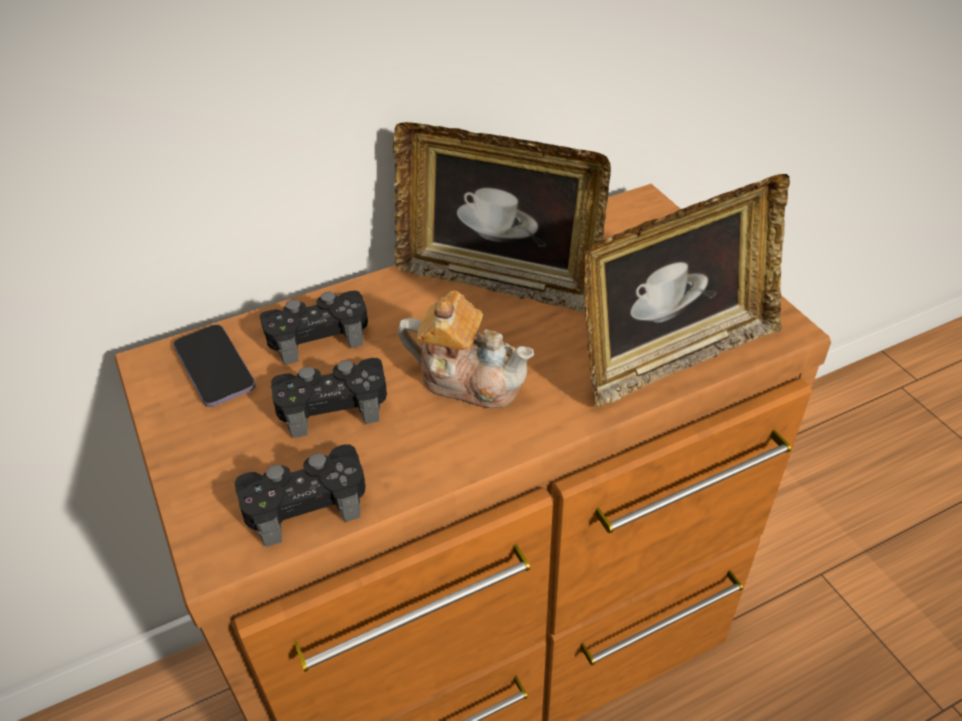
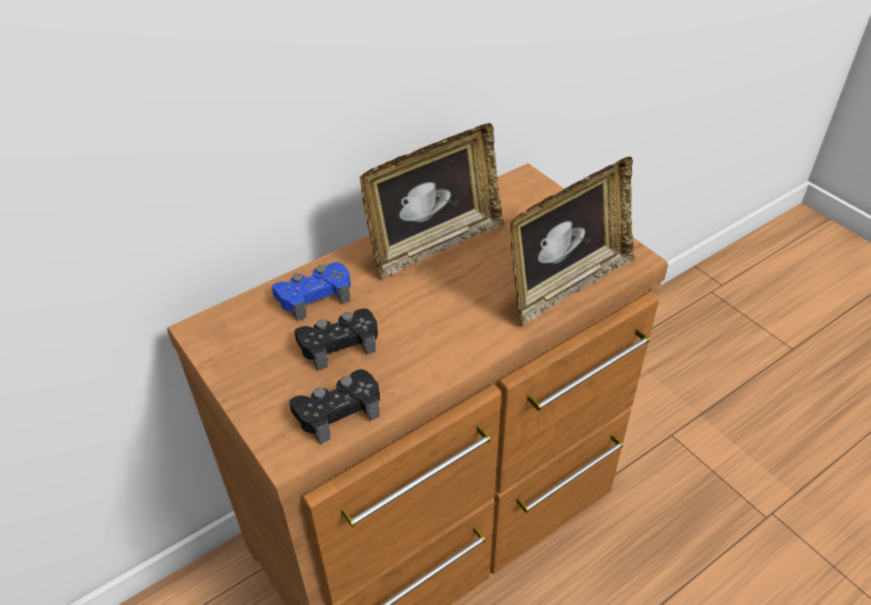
camera: 10 degrees left, 0 degrees up
(215, 368) = (246, 328): phone -> none
(318, 333) = (314, 296): black game controller -> blue game controller
(468, 379) = (430, 316): teapot -> none
(498, 279) = (434, 244): picture frame -> picture frame turned 45 degrees counterclockwise

